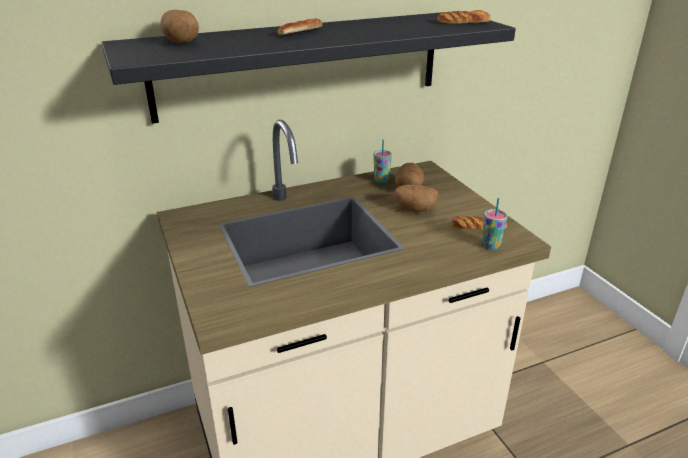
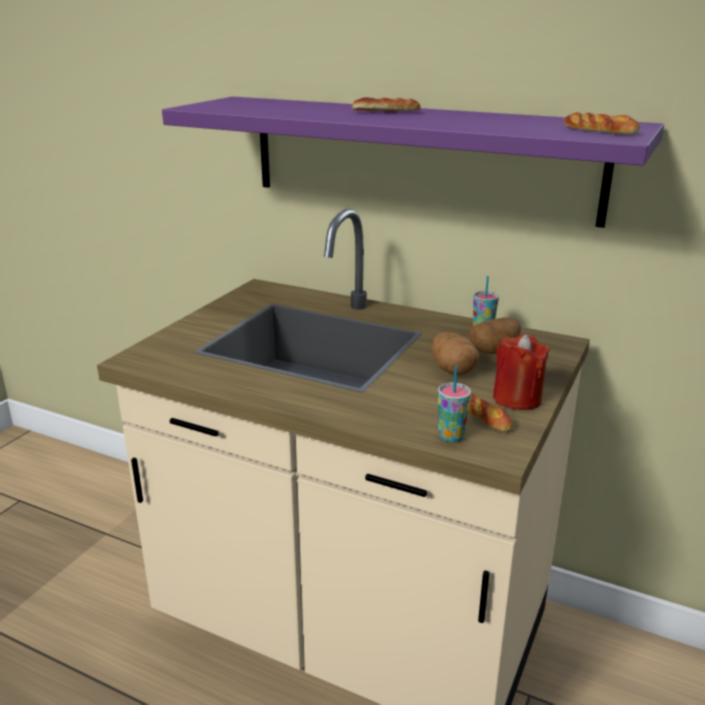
camera: 50 degrees right, 5 degrees down
(181, 42) = (269, 103): potato -> none
(301, 64) = (419, 157): black shelf -> purple shelf
(472, 209) = (517, 398): none -> red candle

